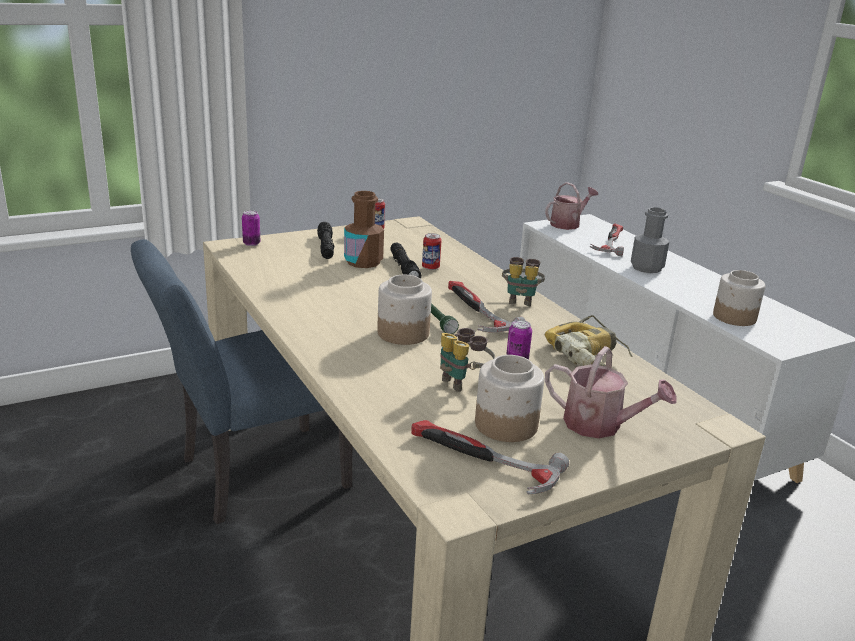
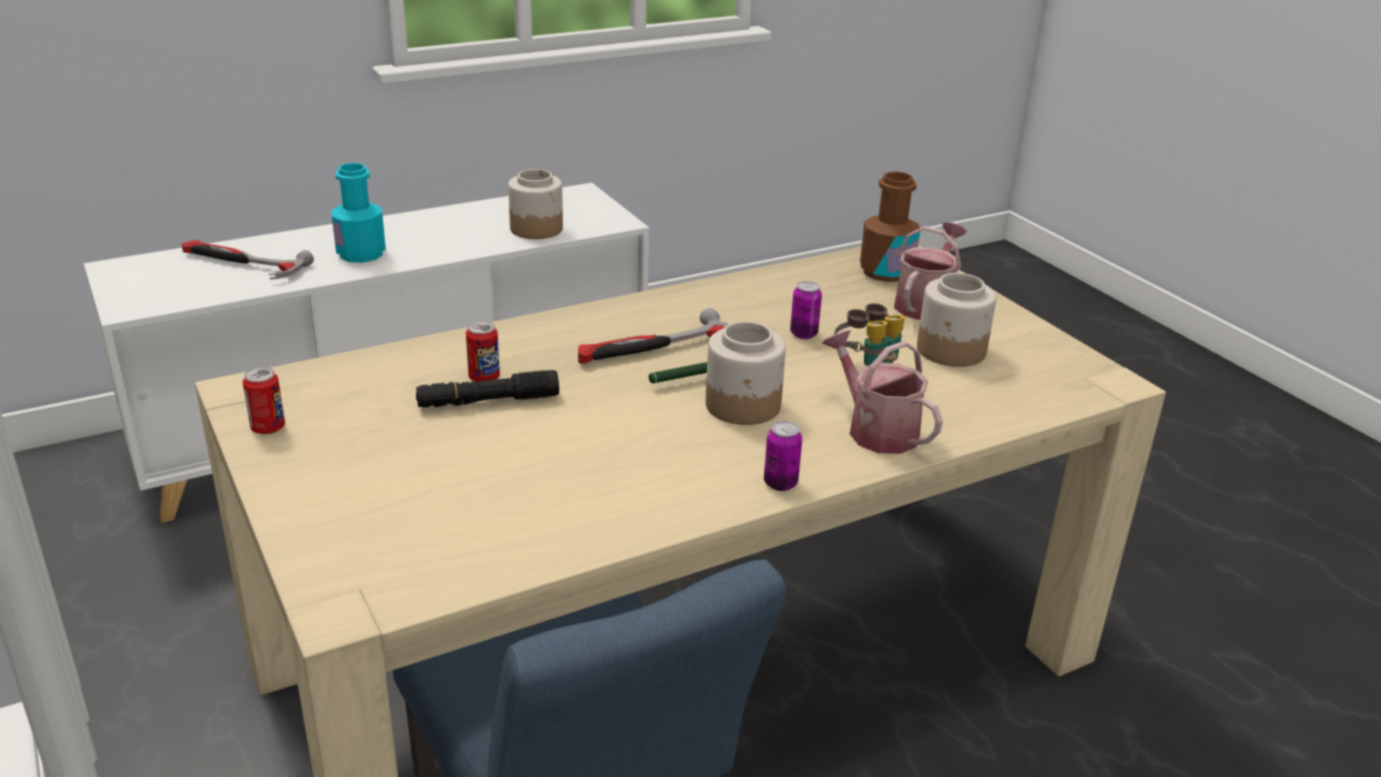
camera: 90 degrees left, 5 degrees up
(251, 243) = (336, 578): can -> can (780, 483)
(326, 247) = (369, 482): black flashlight -> none
(363, 262) = (454, 440): brown bottle -> brown bottle (886, 272)
(481, 460) = (1027, 368): hammer -> none
(520, 300) = (611, 317): binoculars -> none
(568, 224) = (133, 286): watering can -> watering can (876, 429)
(590, 355) = (769, 291): power drill -> none
(646, 268) = (361, 253): grey bottle -> turquoise bottle

